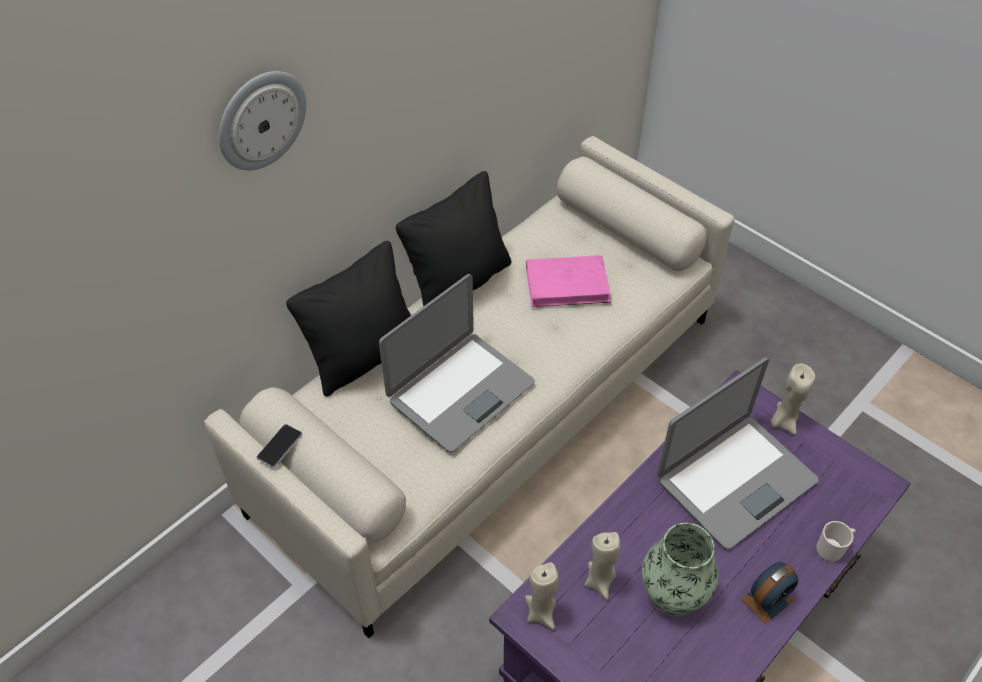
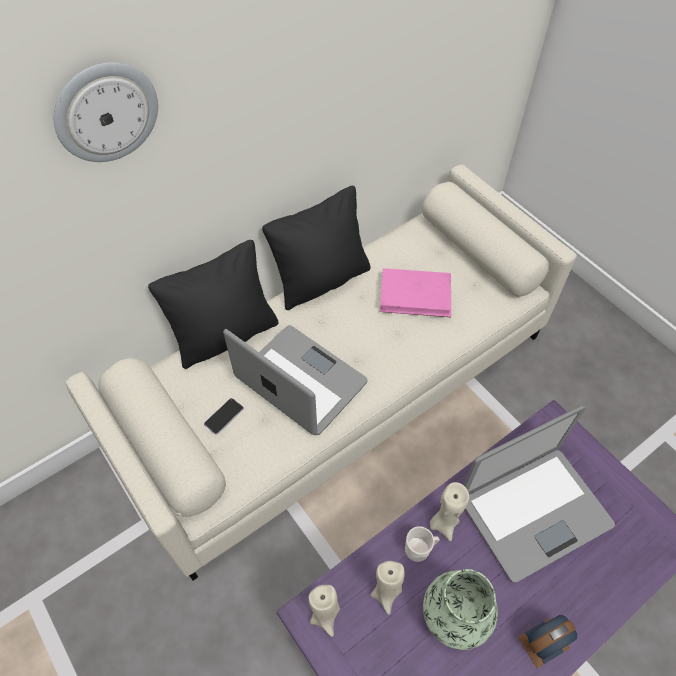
camera: 10 degrees right, 5 degrees up
(279, 446) = (121, 416): phone -> phone (224, 416)
(460, 391) = (300, 381): laptop -> laptop turned 105 degrees counterclockwise
(783, 421) = (590, 458): beige candle -> beige candle (443, 523)
(832, 549) = (616, 599): mug -> mug (420, 549)

